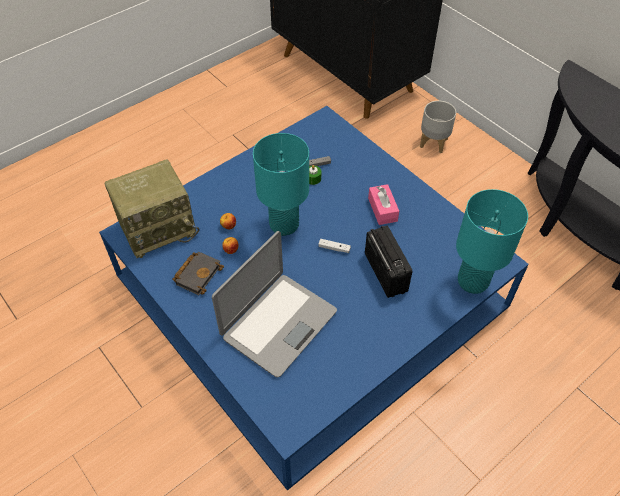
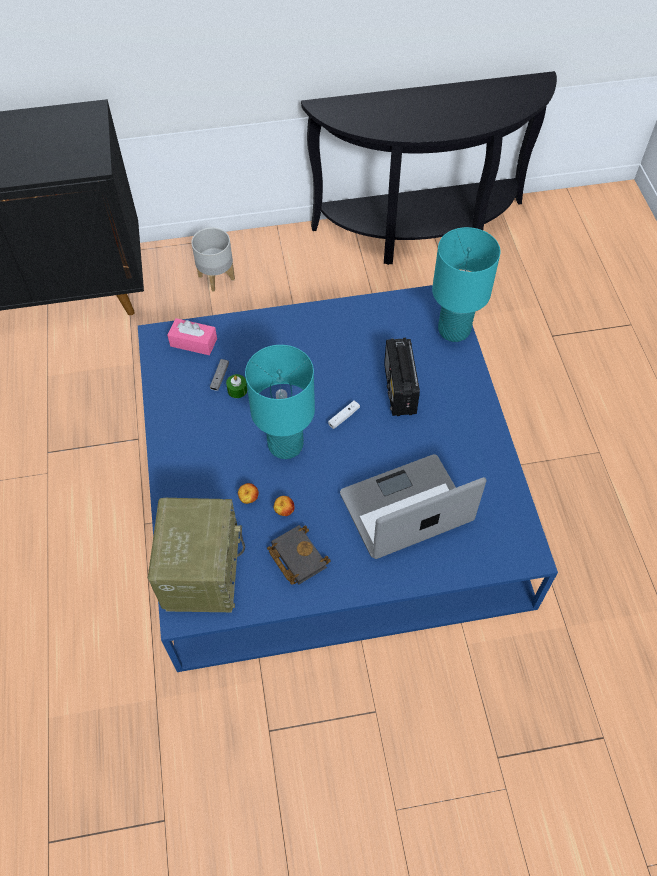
camera: 60 degrees left, 5 degrees up
(278, 324) = (406, 509): laptop -> laptop turned 90 degrees counterclockwise
(382, 209) = (322, 352): pink tissue box -> pink tissue box (193, 342)
(385, 272) = (399, 390): radio -> radio turned 105 degrees counterclockwise

